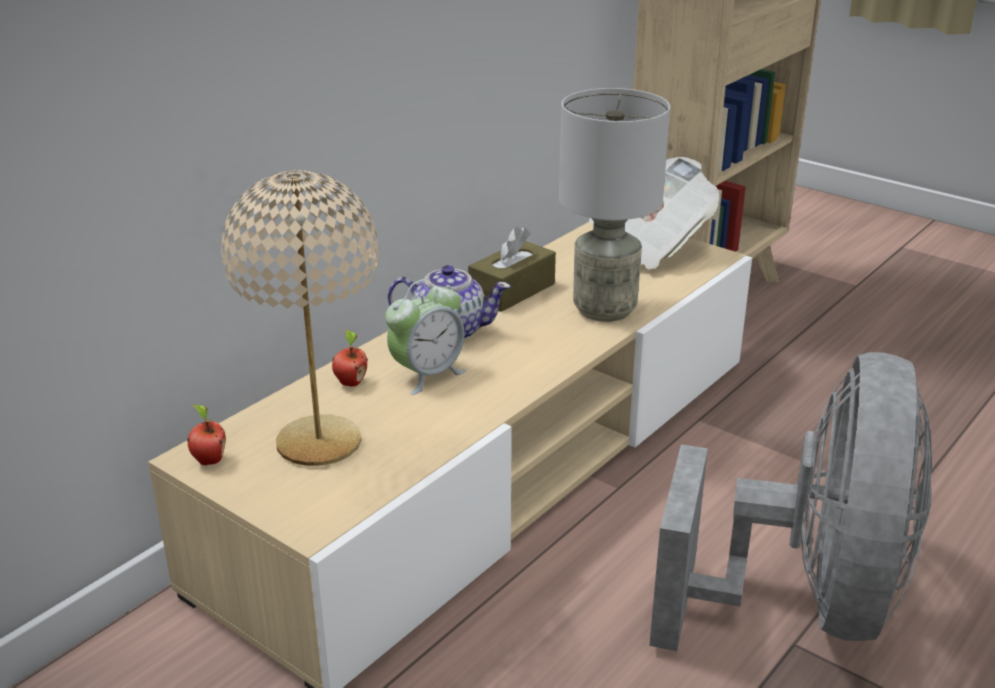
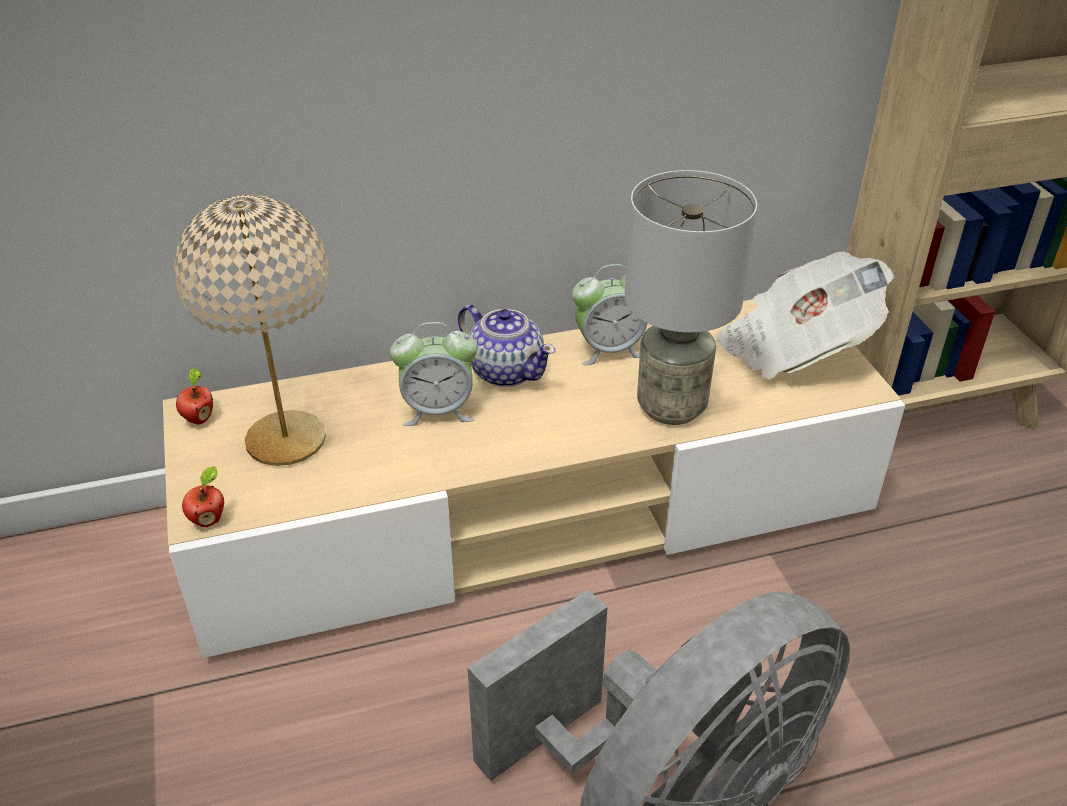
camera: 35 degrees right, 10 degrees up
(350, 382) = (371, 390): apple -> apple (208, 519)
(512, 291) = (609, 349): brown tissue box -> alarm clock

